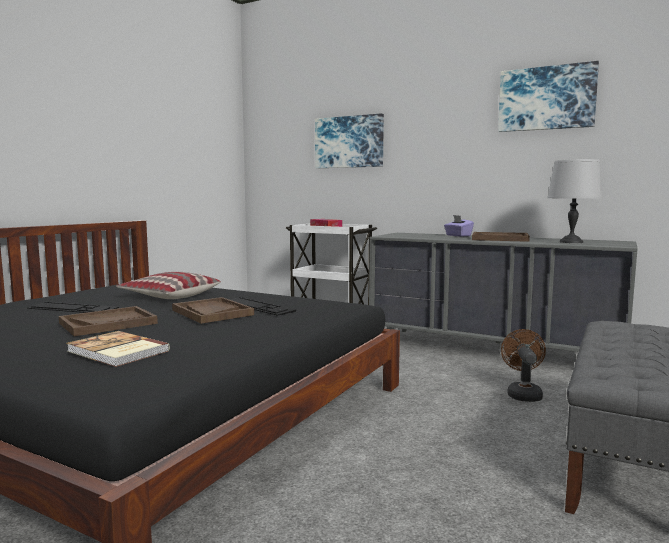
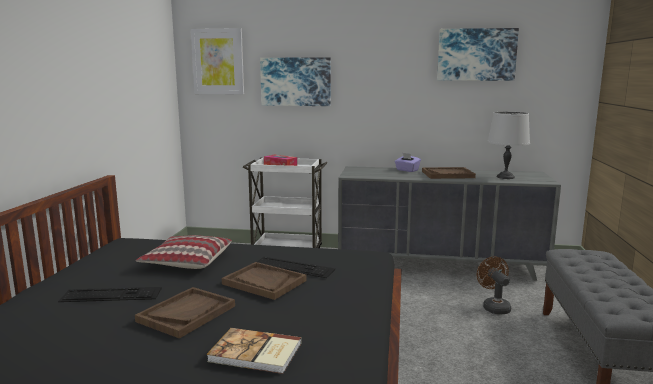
camera: 20 degrees left, 5 degrees up
(278, 126) = (218, 62): none -> picture

